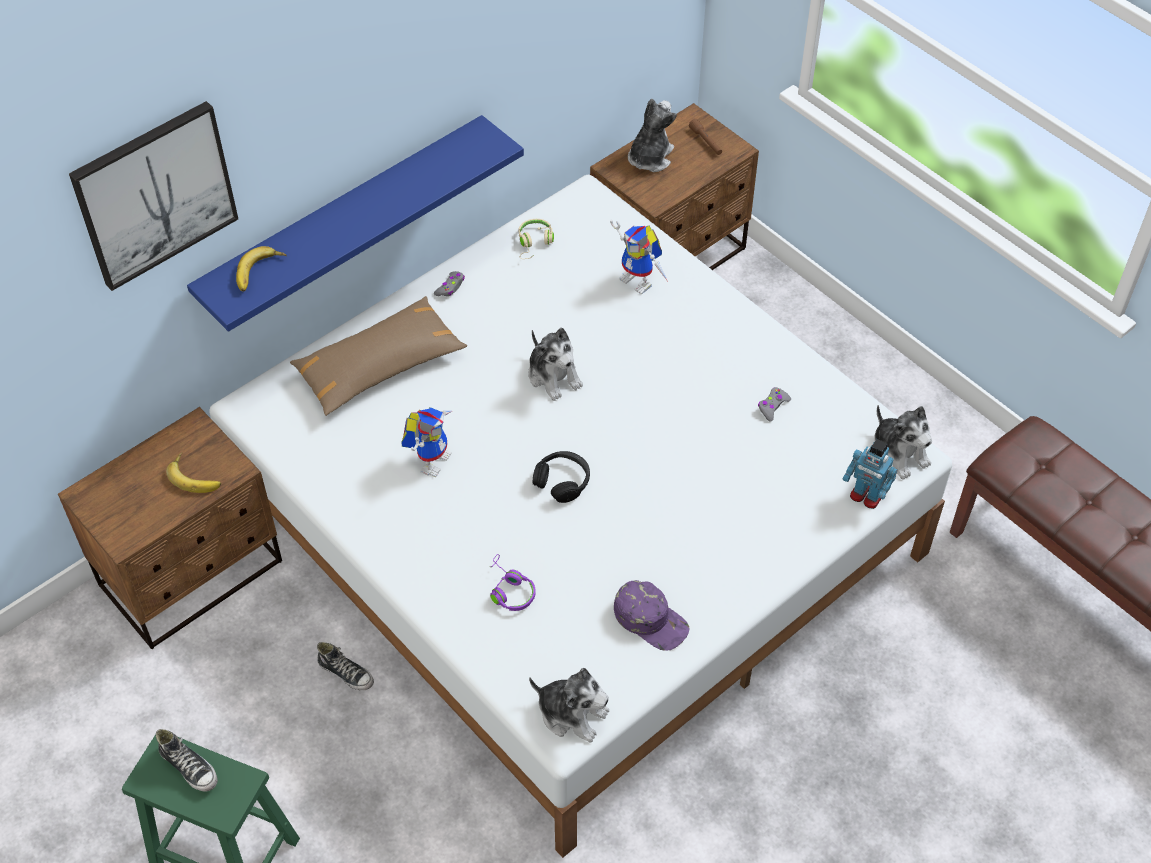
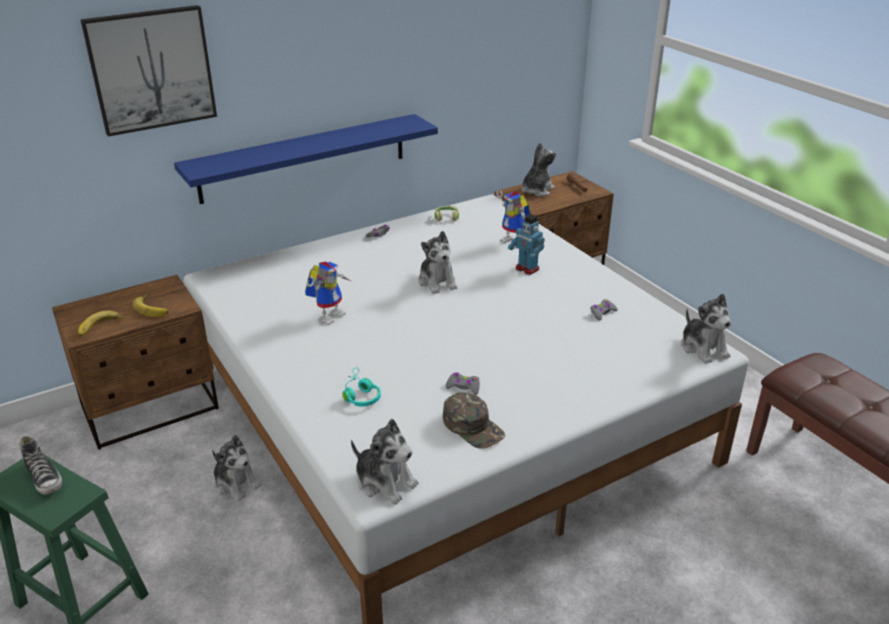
camera: 10 degrees right, 20 degrees down
(260, 273) = (227, 161): banana -> banana (101, 327)
(346, 673) = (236, 483): shoe -> plush toy
(379, 366) = (312, 266): brown pillow -> none
(509, 590) = (360, 395): purple headphones -> turquoise headphones
(562, 481) = (425, 337): black headphones -> none
(627, 559) = (463, 387): none -> grey game controller
(651, 619) = (473, 427): purple cap -> green cap
(866, 496) = (673, 370): toy robot -> toy robot (526, 269)

